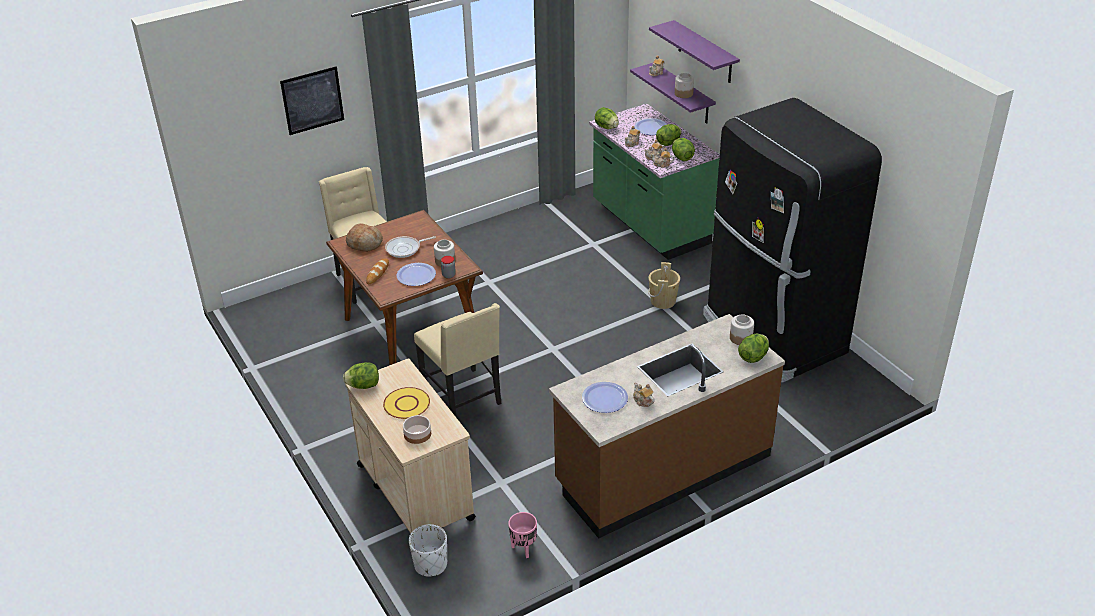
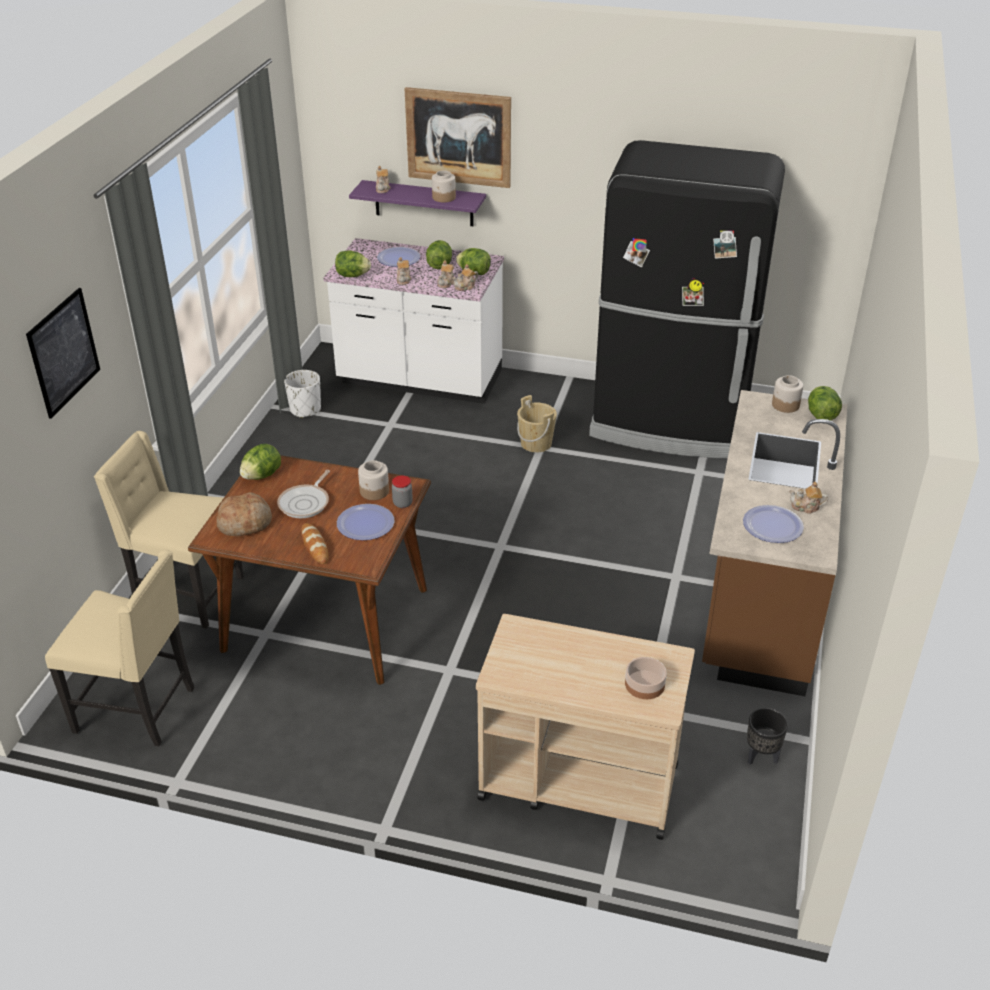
camera: 45 degrees left, 0 degrees up
(363, 385) = (503, 674): lettuce -> lettuce (262, 475)
(407, 404) = (582, 661): yellow plate -> none
(431, 564) = (705, 843): white planter -> white planter (305, 409)
(464, 397) = (483, 650): beige chair -> beige chair (138, 709)
(524, 549) = (761, 757): pink planter -> black planter
(649, 225) = (420, 380): green counter -> white counter
(705, 52) = (458, 137): purple shelf -> picture

